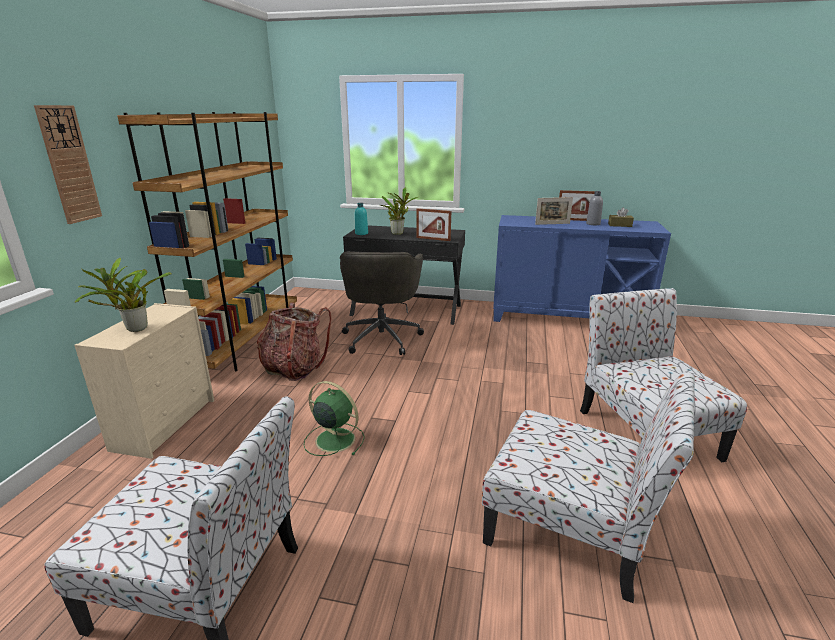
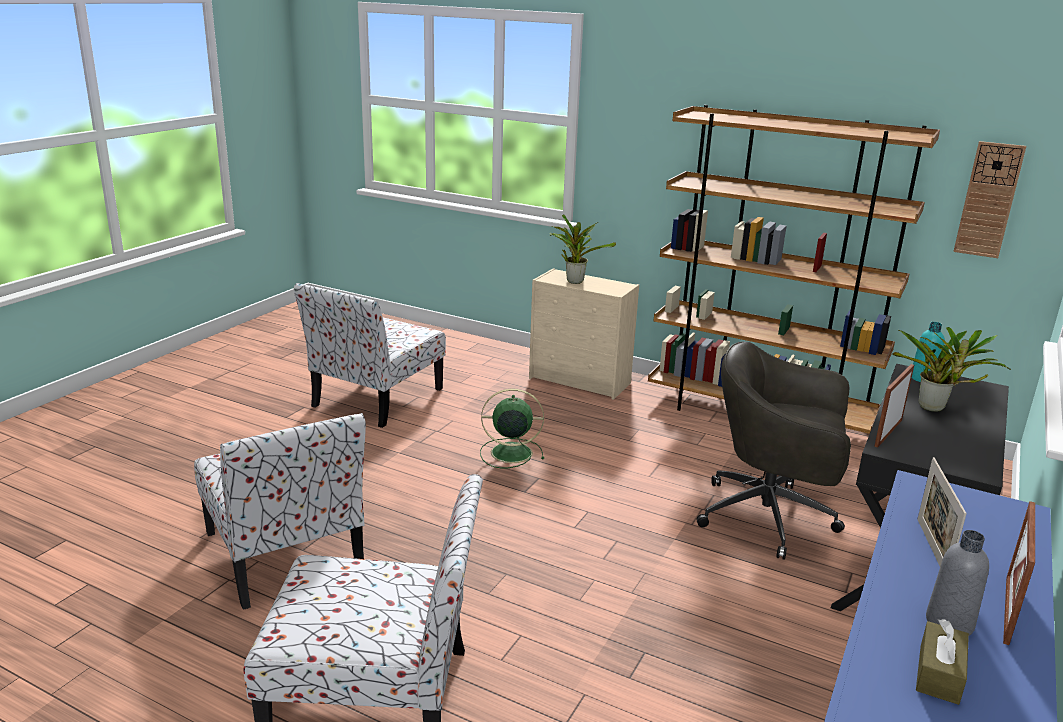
camera: 105 degrees right, 0 degrees up
(69, 165) = (634, 140): wall clock -> wall clock (988, 200)
(294, 368) = (675, 442): backpack -> none
(333, 439) = (509, 453): green fan -> green fan turned 135 degrees counterclockwise
(572, 530) = (285, 554): chair -> chair turned 75 degrees counterclockwise

